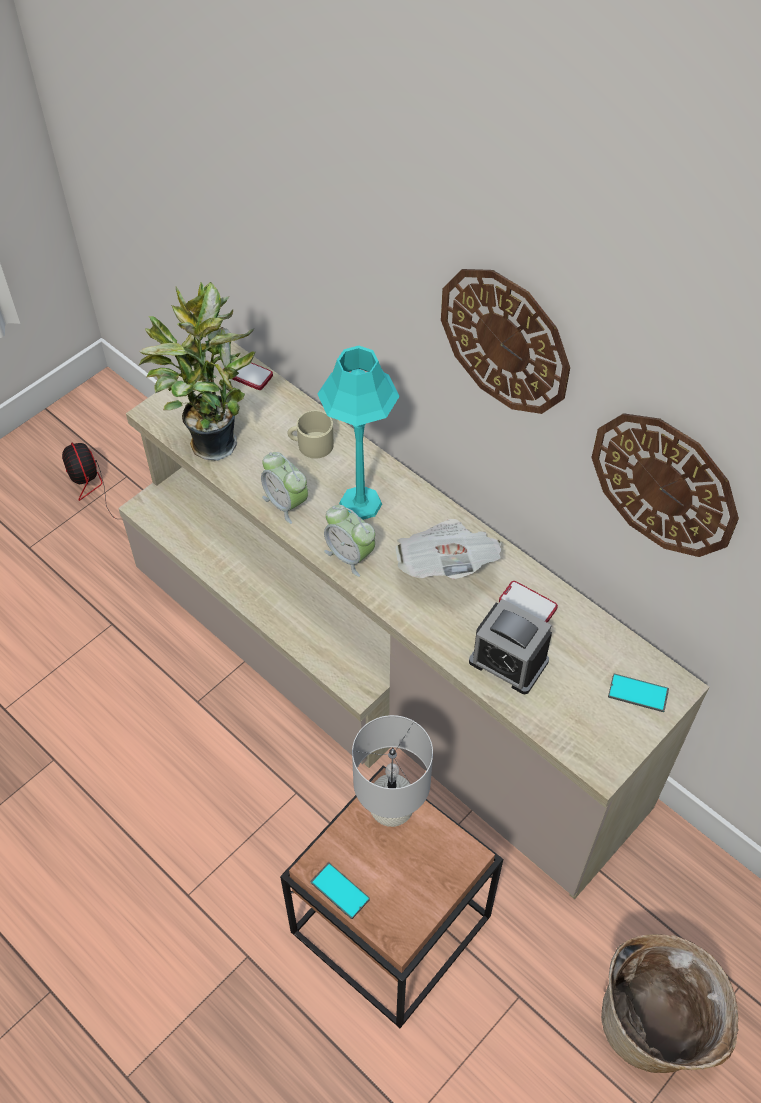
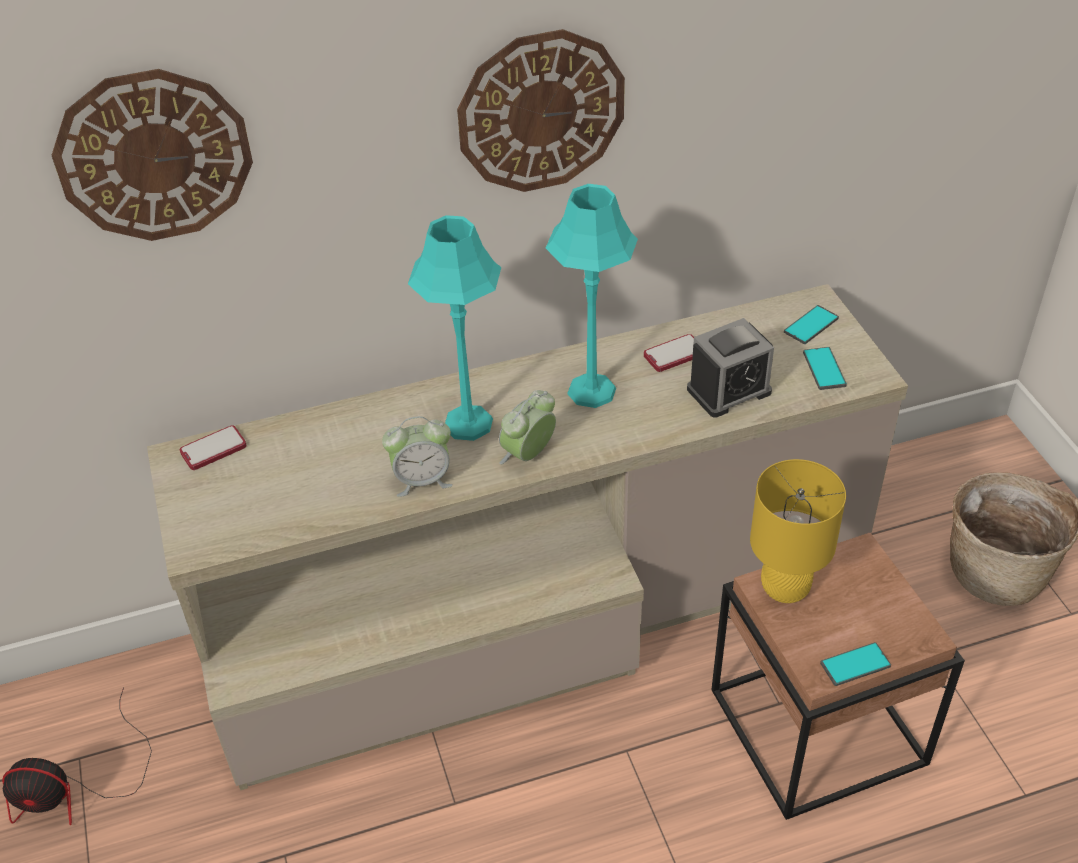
camera: 60 degrees left, 10 degrees down
(211, 440) = (281, 512): potted plant -> none
(311, 444) = (359, 433): beige mug -> none
(350, 555) = (528, 454): alarm clock -> alarm clock turned 150 degrees clockwise
(389, 808) = (782, 590): grey table lamp -> yellow table lamp
(446, 565) = (591, 391): newspaper -> turquoise table lamp
(584, 724) = (824, 369): none -> phone
(664, 484) = (739, 118): wall clock -> wall clock (154, 156)

